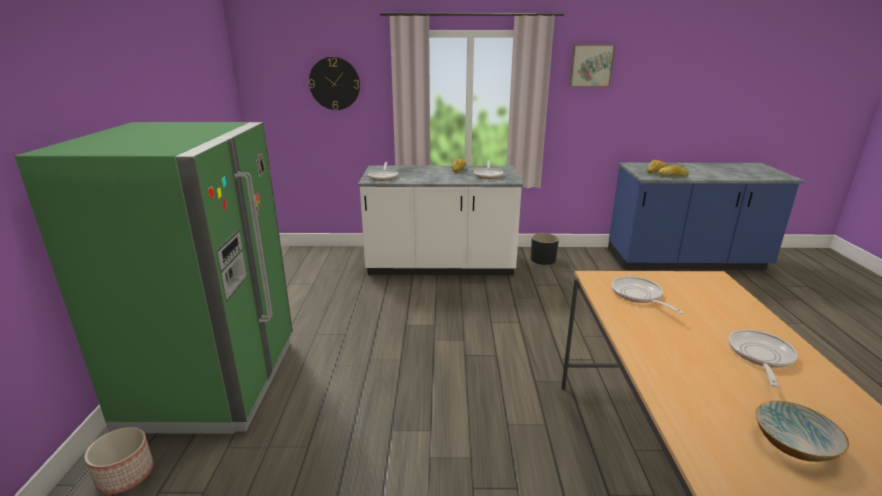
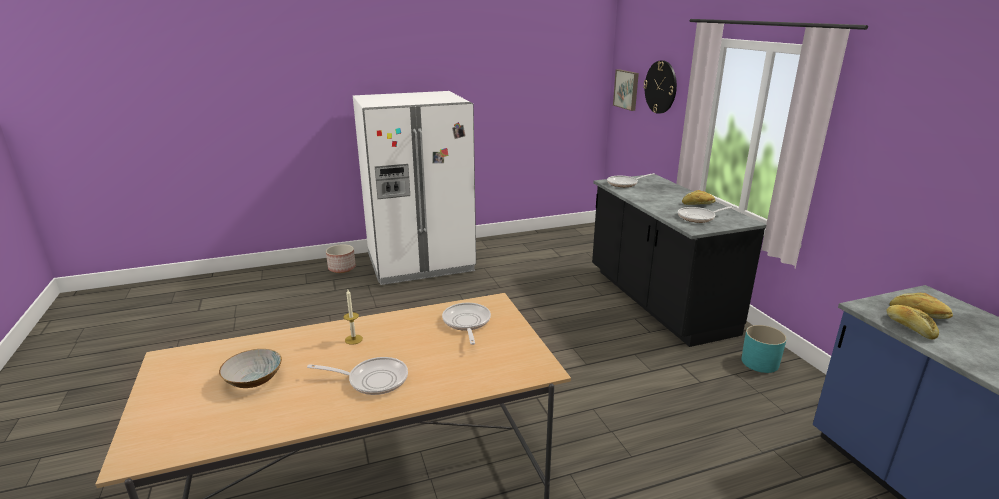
camera: 70 degrees right, 0 degrees up
(214, 382) = (420, 263): green fridge -> white fridge
(440, 266) = (657, 301): white counter -> black counter
(543, 259) = (760, 362): black planter -> turquoise planter
(591, 65) = (912, 111): picture -> picture (627, 89)
(638, 296) = (466, 323): frying pan -> frying pan turned 60 degrees counterclockwise
(678, 362) = (353, 339): none -> candle

